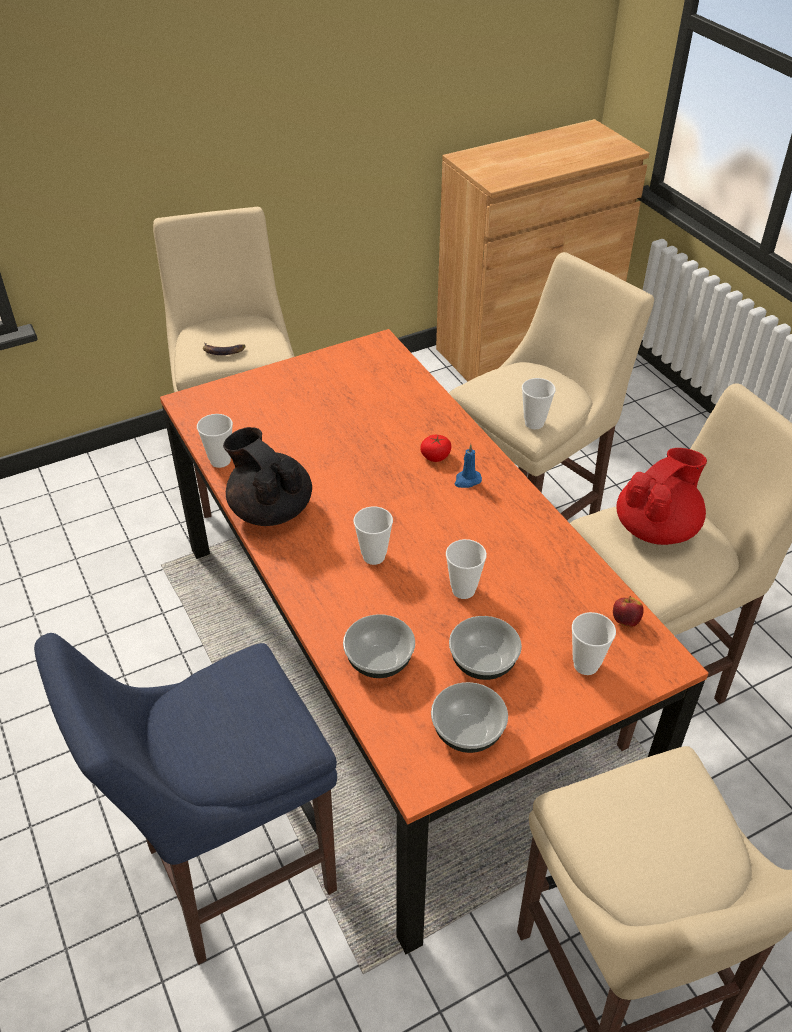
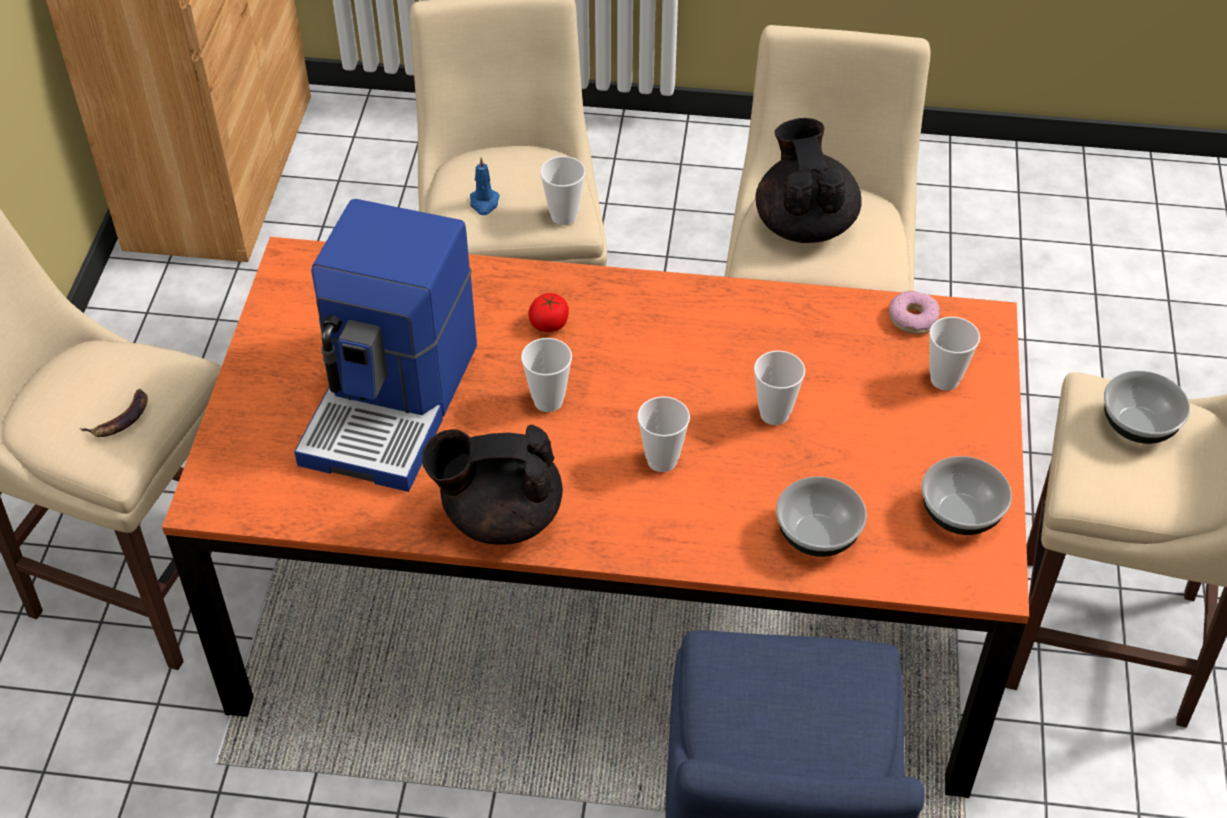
camera: 55 degrees left, 5 degrees up
(220, 461) = (363, 521): cup -> cup (548, 401)
(315, 429) = (394, 402): none -> coffee machine
(467, 480) = (614, 319): blue candle -> blue candle (484, 203)
(482, 662) = (882, 453): bowl -> bowl (1137, 425)
(625, 621) = (913, 318): apple -> donut
(656, 528) = (804, 223): red teapot -> black teapot

